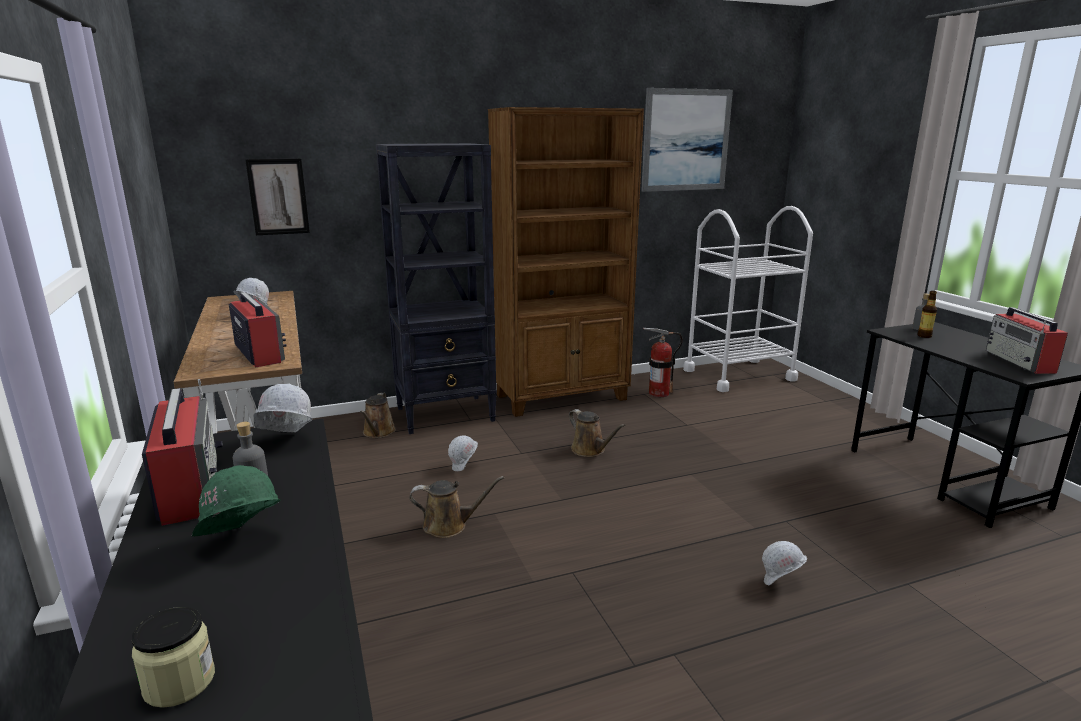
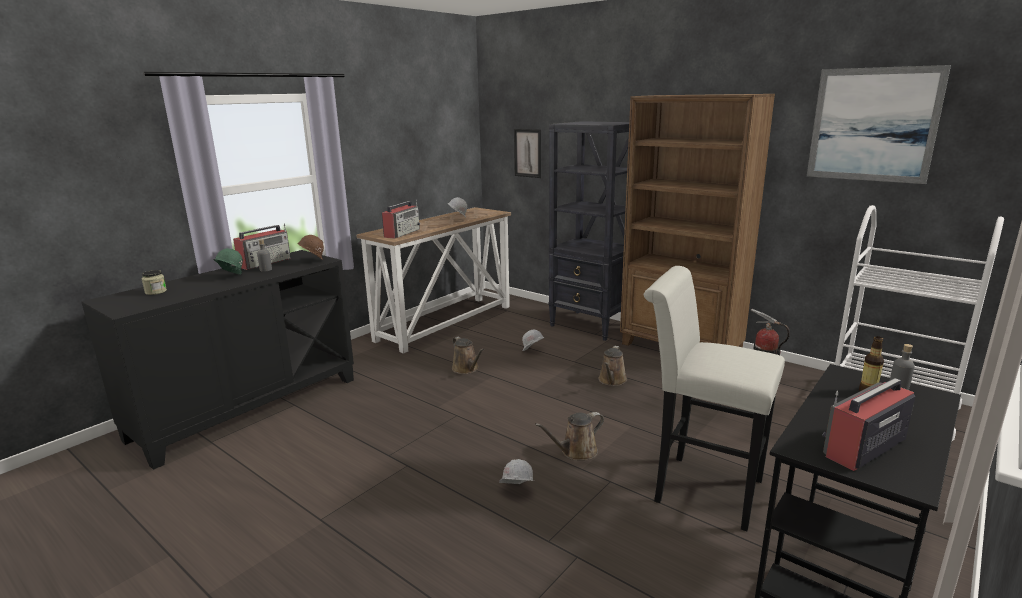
camera: 60 degrees right, 0 degrees up
(284, 442) = (312, 261): white hard hat -> brown hard hat
(378, 432) = (540, 318): brown watering can -> brown watering can (576, 452)
(816, 484) = (699, 488): none -> white stool

